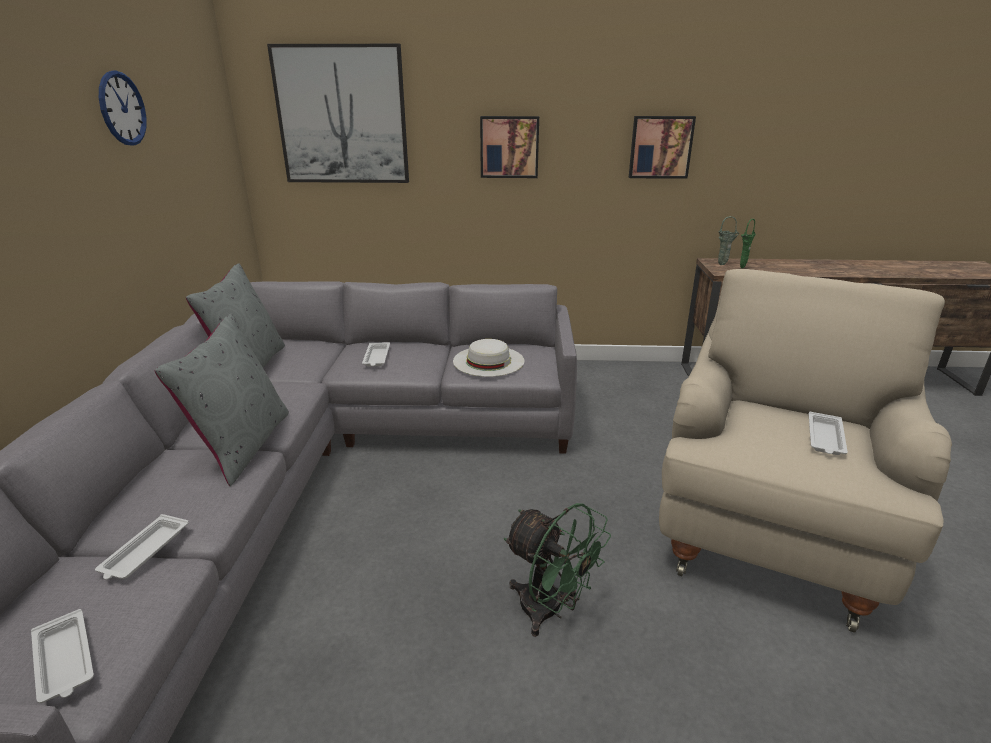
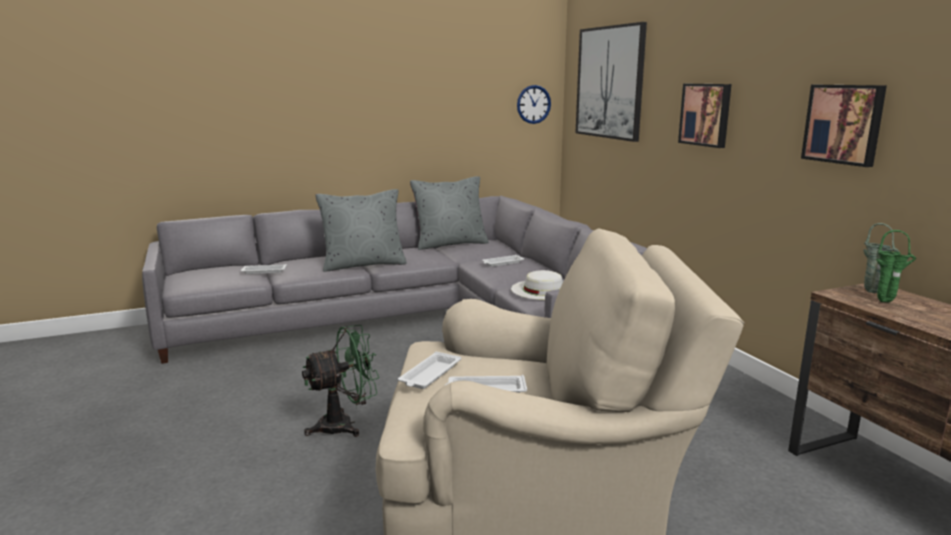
camera: 65 degrees right, 10 degrees down
(64, 661) = (196, 279): white tray -> white tray (429, 375)
(122, 108) = (434, 70): wall clock -> wall clock (533, 104)
(550, 611) = (344, 425): green fan -> green fan turned 135 degrees counterclockwise

